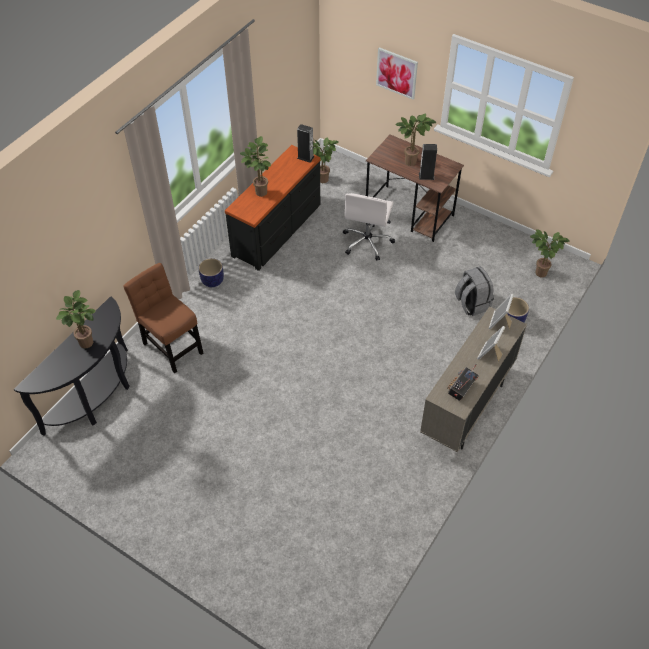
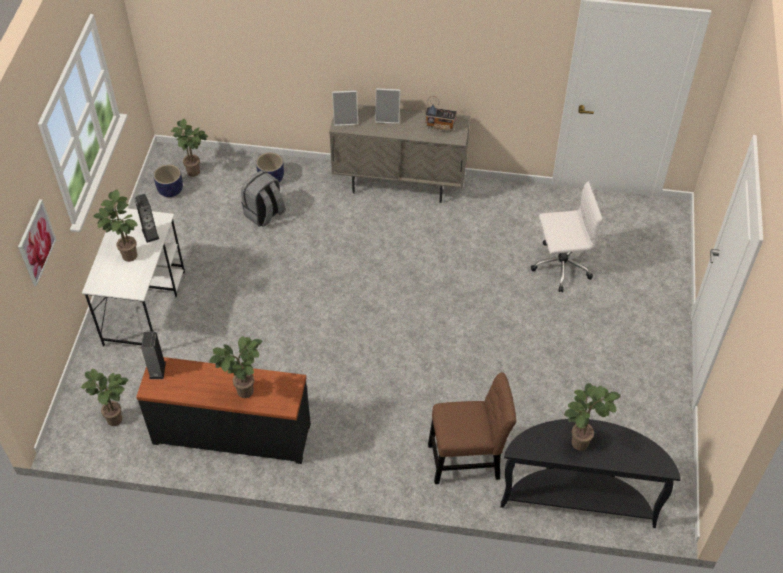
camera: 115 degrees left, 0 degrees up
(171, 345) = (468, 460): brown chair -> brown chair turned 120 degrees counterclockwise
(212, 281) = (351, 465): planter -> planter (170, 190)
(367, 242) = (212, 332): white office chair -> white office chair (560, 266)
(410, 213) = (145, 307): brown desk -> white desk

